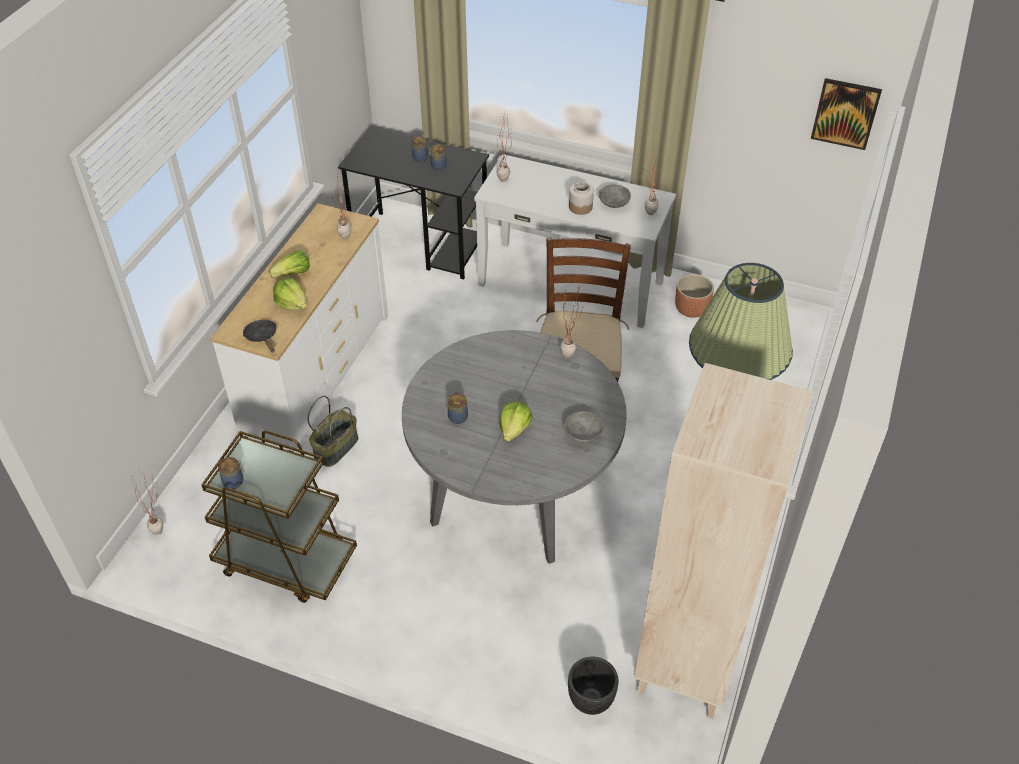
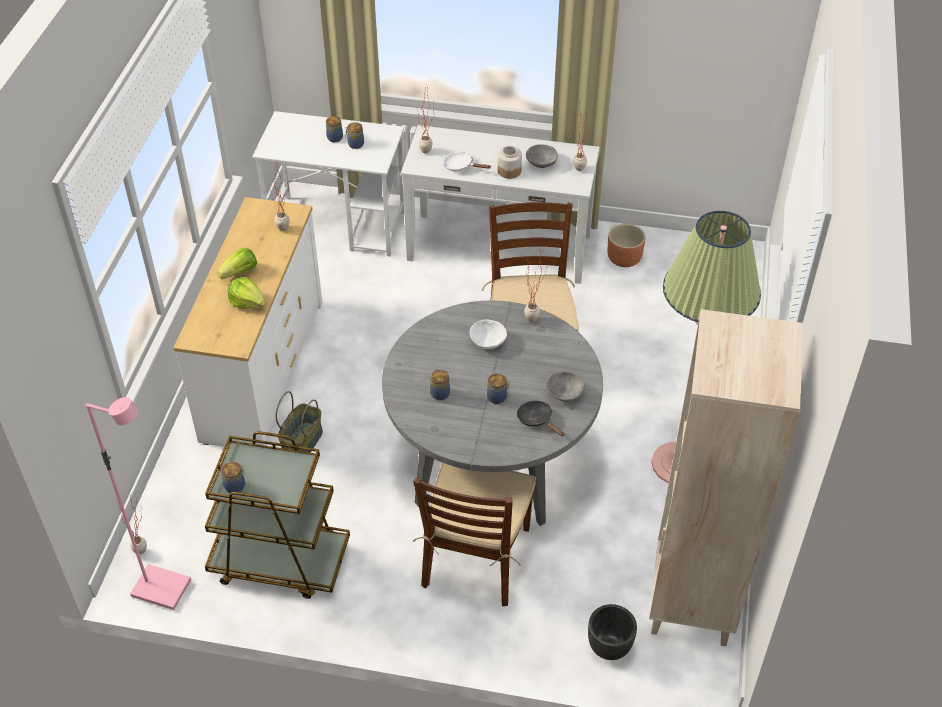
camera: 10 degrees left, 0 degrees up
(169, 570) = (163, 588): none -> pink floor lamp
(262, 337) = (226, 340): black frying pan -> black frying pan (537, 420)
(421, 245) = (338, 226): black desk -> white desk
(477, 586) = (476, 558): none -> brown chair
(514, 429) = (498, 397): lettuce -> jar
(518, 371) = (487, 341): none -> white bowl
(534, 198) = (461, 166): none -> white frying pan
(845, 113) = (759, 53): picture -> none

